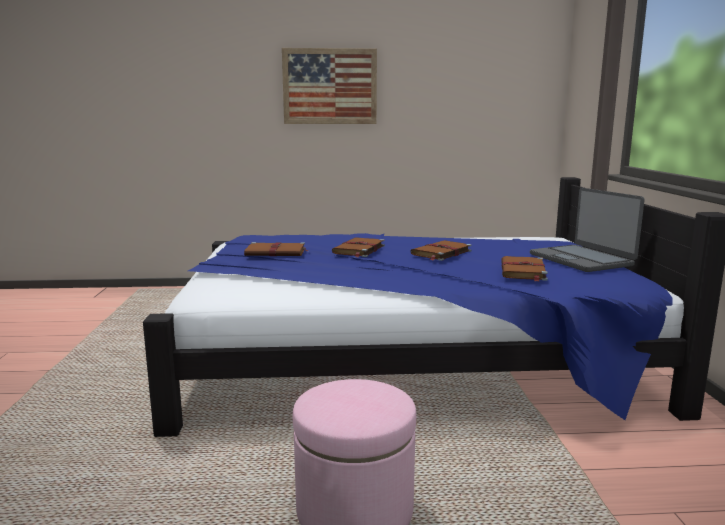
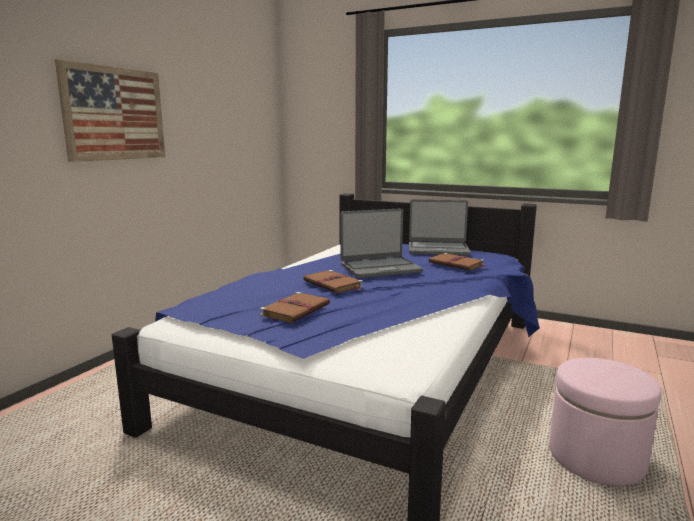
camera: 60 degrees left, 0 degrees up
(440, 253) = (380, 268): brown book -> laptop

